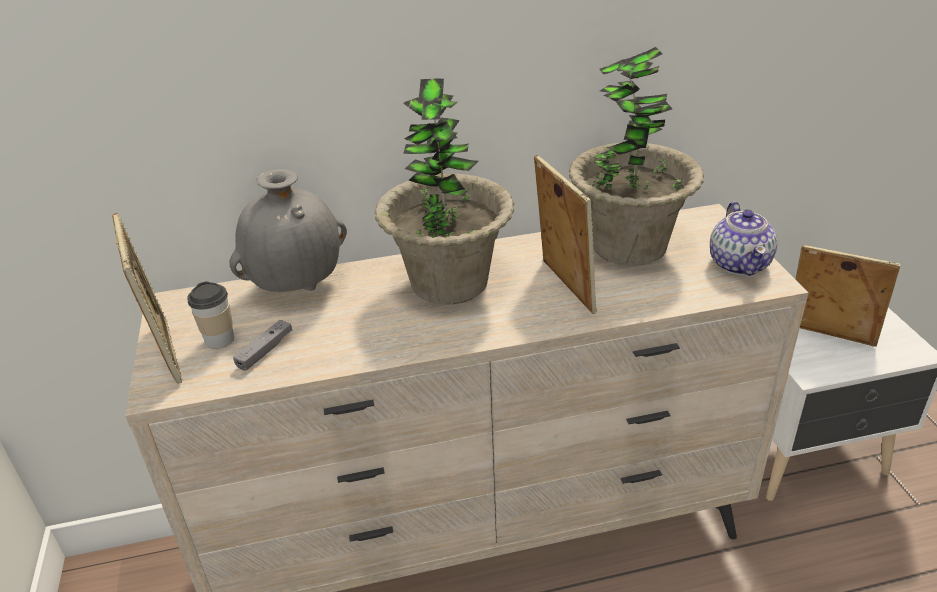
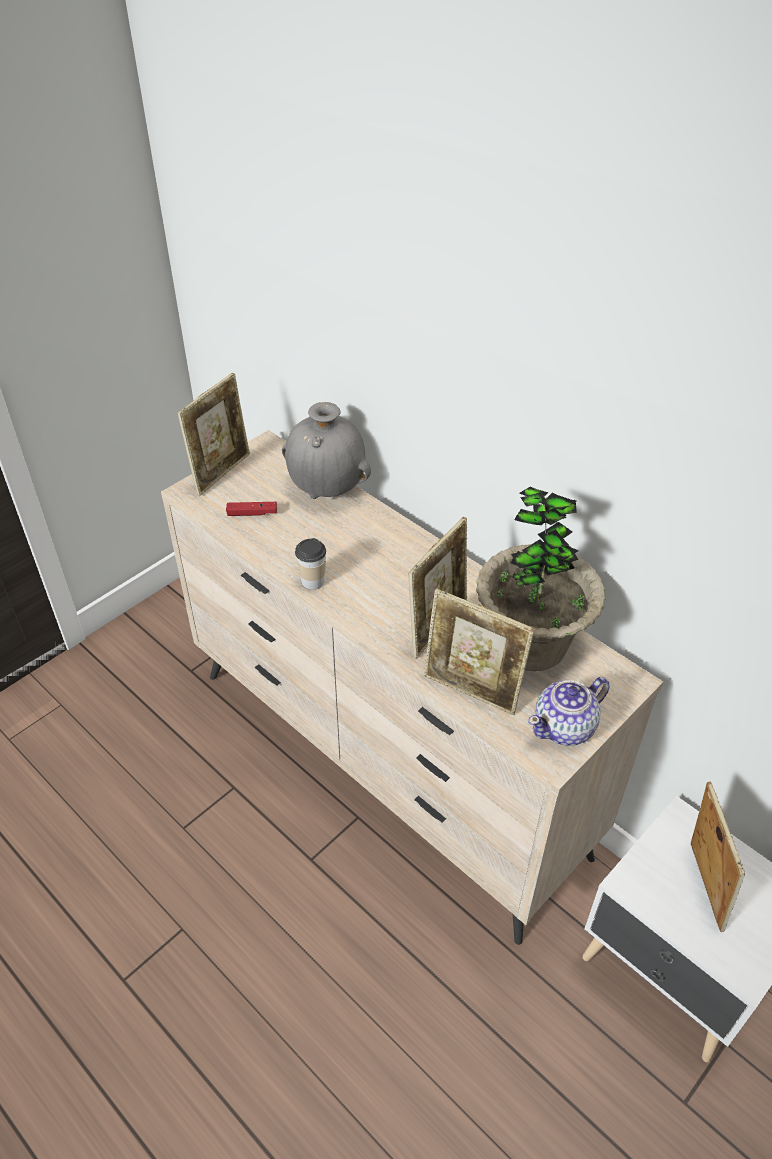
camera: 55 degrees right, 10 degrees up
(219, 339) = (248, 487): cup -> cup (312, 581)
(265, 351) = (252, 513): grey game controller -> red game controller
(449, 282) = (392, 561): potted plant -> none
(662, 297) = (471, 691): none -> picture frame

